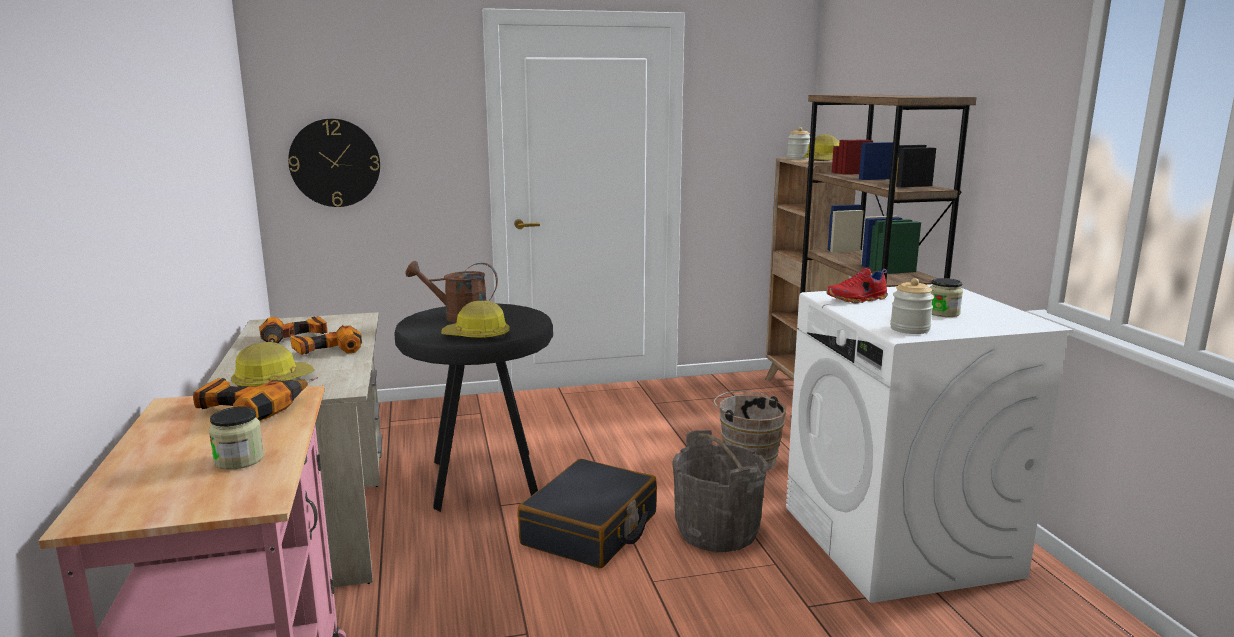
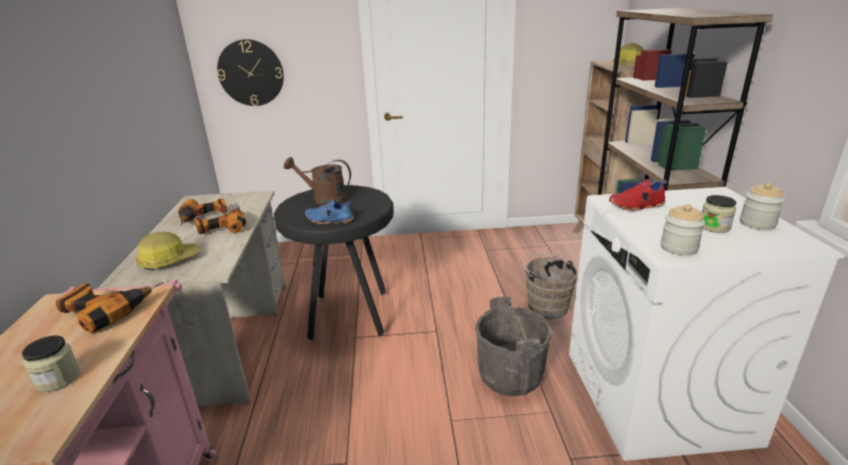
camera: 10 degrees right, 10 degrees up
(477, 336) = (329, 221): hard hat -> blue shoe
(591, 529) = (415, 365): black suitcase -> none
(798, 158) = (608, 62): jar -> jar (757, 223)

